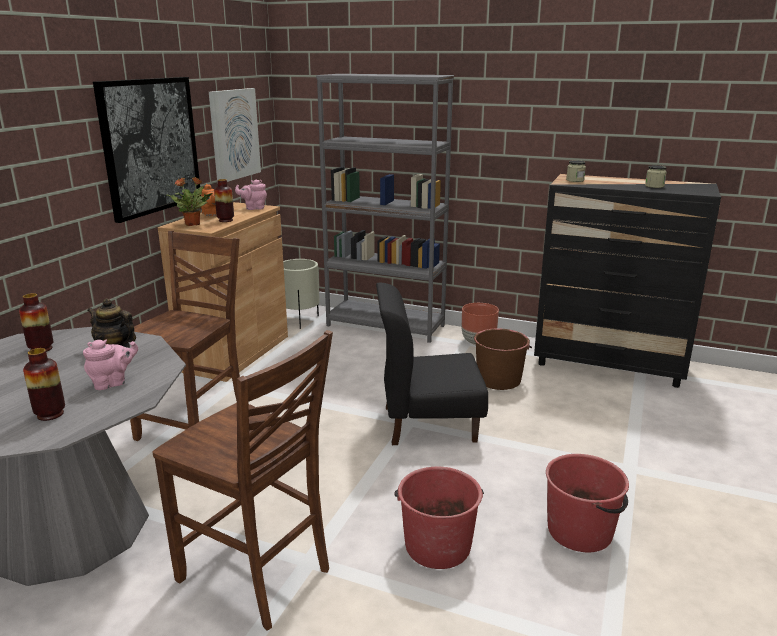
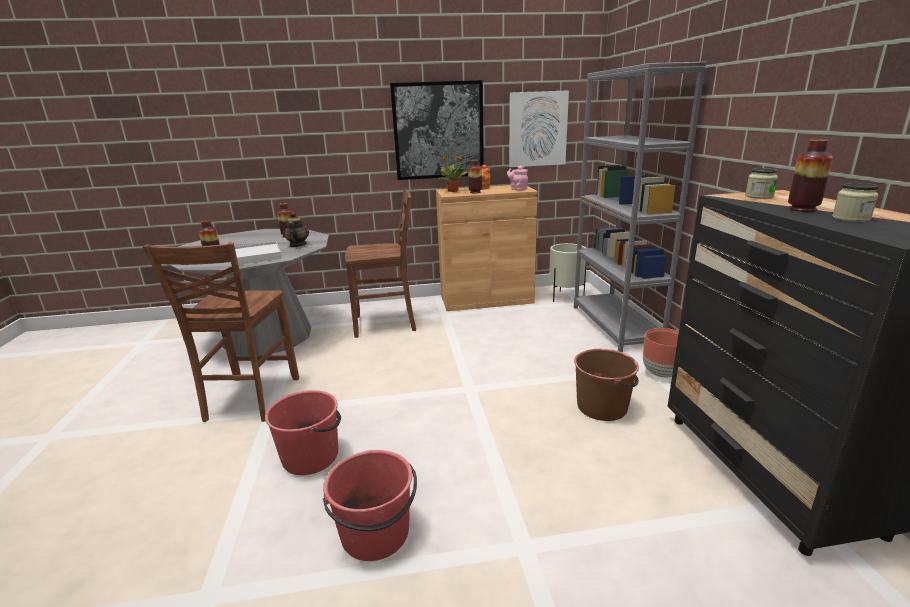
camera: 60 degrees right, 0 degrees up
(113, 383) = (255, 256): pink teapot -> white tray
(428, 423) = (478, 397): black chair -> none
(622, 185) = (802, 209): none -> vase

